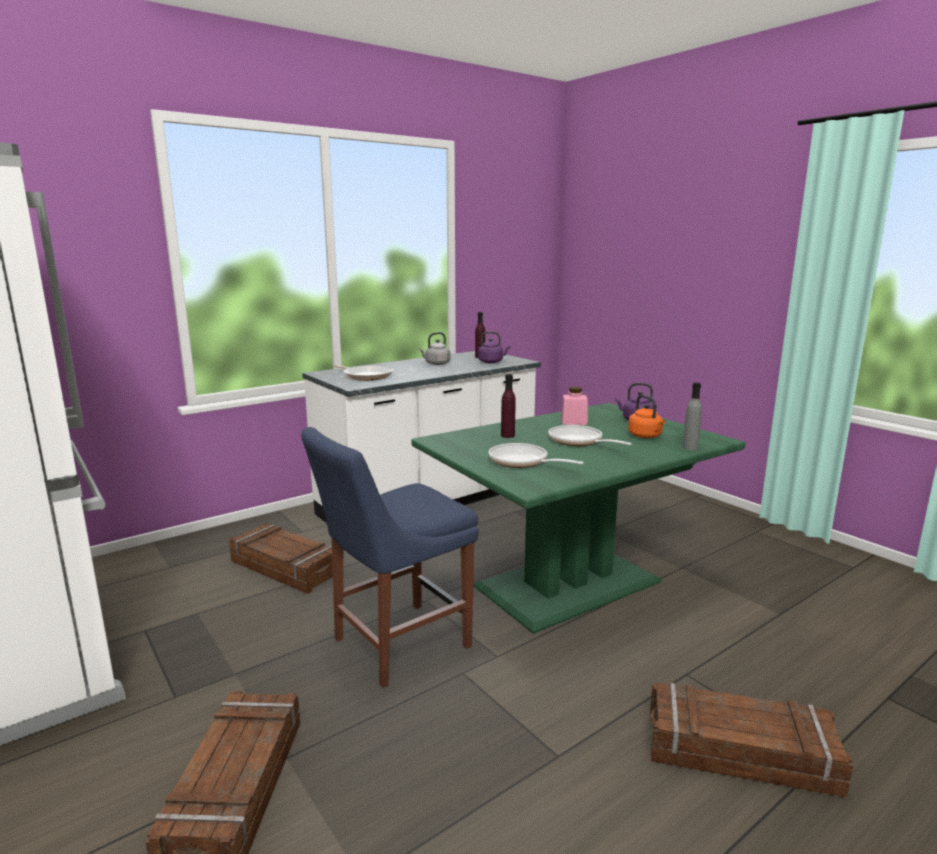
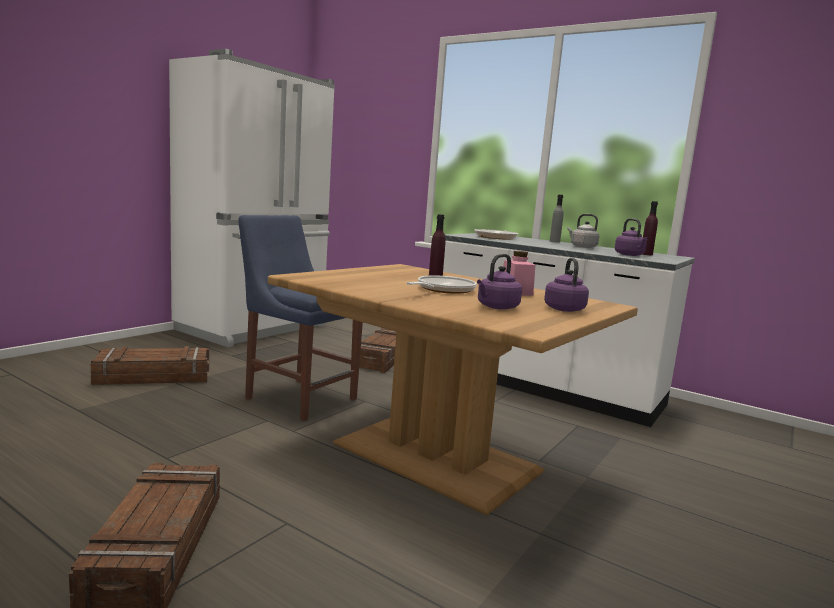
camera: 70 degrees right, 5 degrees down
(522, 462) = (360, 277): frying pan -> none
(569, 584) = (435, 458): green dining table -> brown dining table
(646, 436) = (496, 307): orange kettle -> purple kettle
(690, 447) = (471, 317): grey bottle -> grey bottle (554, 241)

